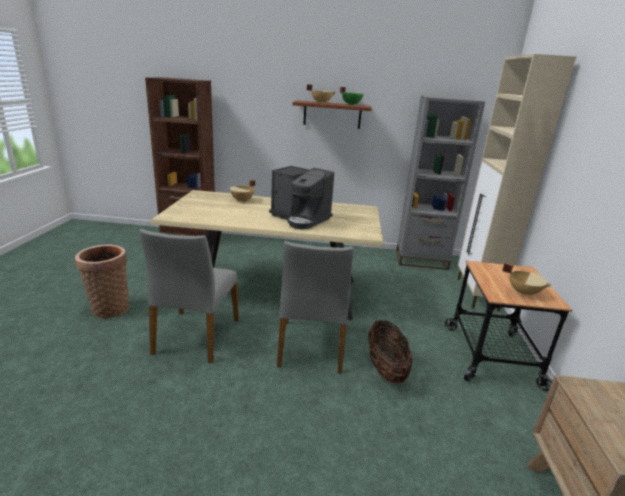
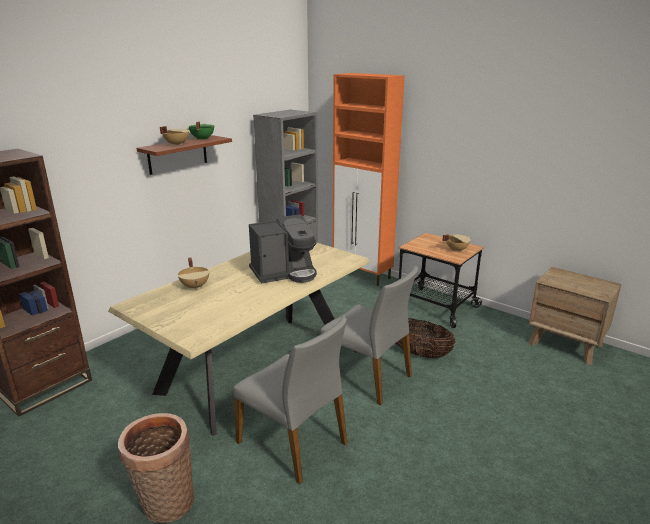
camera: 55 degrees left, 0 degrees up
(477, 294) = (362, 275): beige cabinet -> orange cabinet

